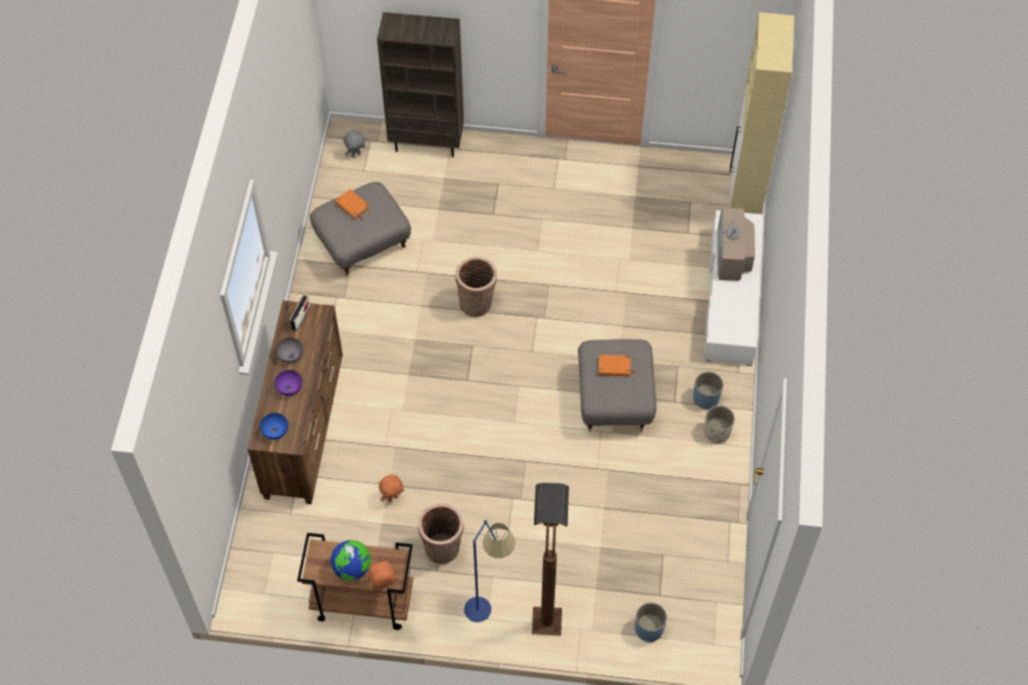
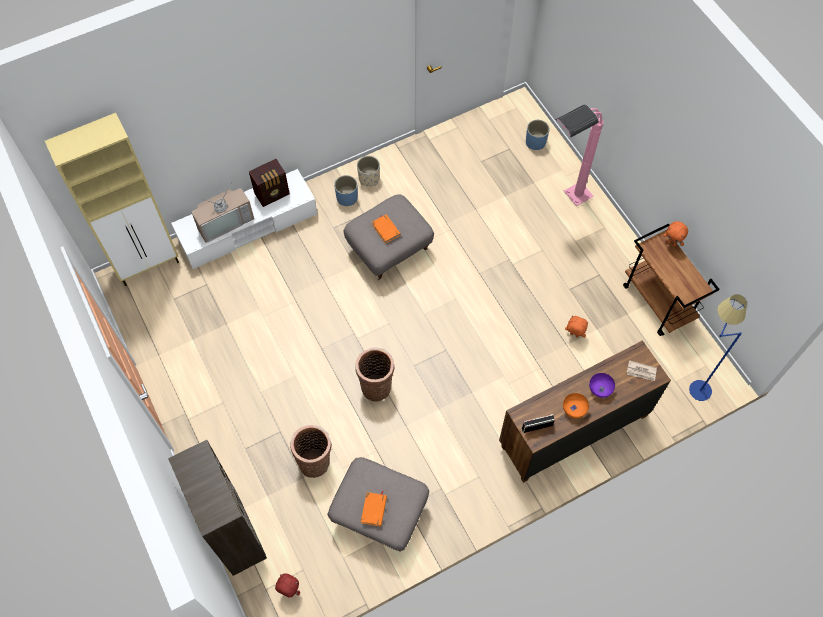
camera: 125 degrees left, 5 degrees up
(275, 431) = (641, 372): blue bowl -> newspaper
(290, 355) = (574, 409): grey bowl -> orange bowl
(352, 568) = (678, 268): globe -> none
(356, 154) = (289, 590): grey plush toy -> red plush toy
(443, 550) = (583, 280): basket -> basket (315, 461)
(490, 611) = (598, 228): blue floor lamp -> blue floor lamp (694, 381)
(547, 602) = (565, 202): brown floor lamp -> pink floor lamp
(738, 310) = (273, 194): none -> radio

